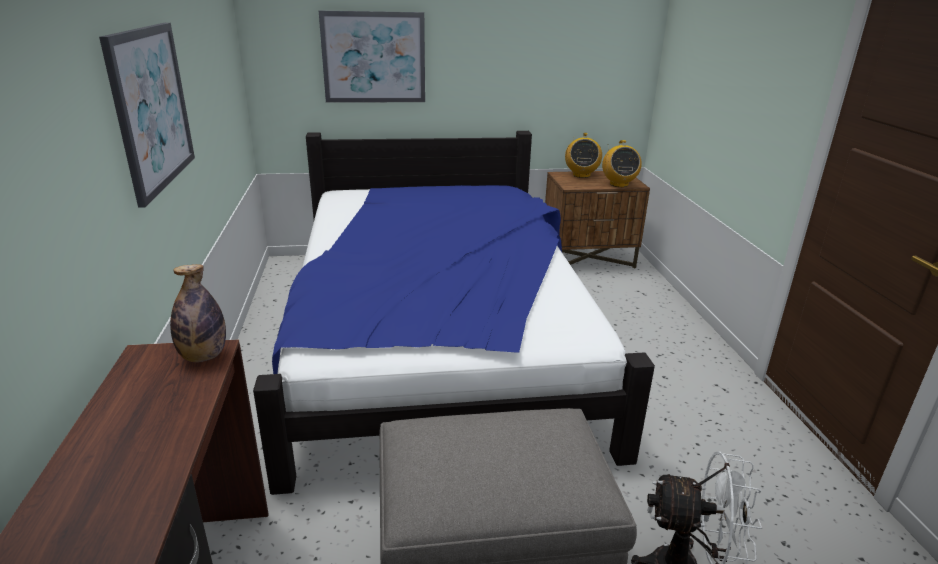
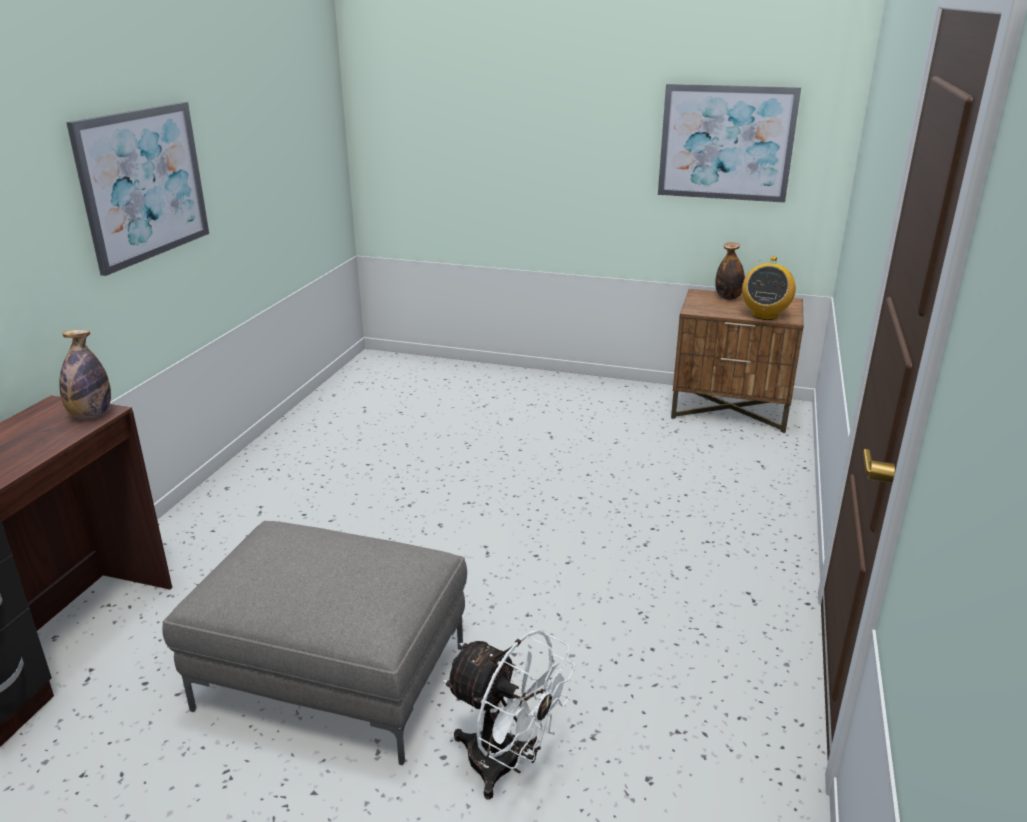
camera: 25 degrees right, 0 degrees up
(374, 57) = (481, 133): picture -> picture (726, 143)
(438, 333) = (467, 461): bed -> none
(581, 175) = (728, 298): radio -> bottle

